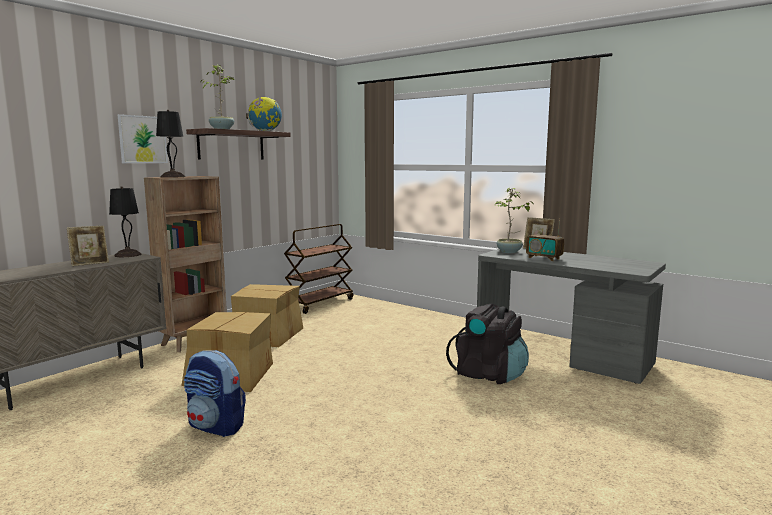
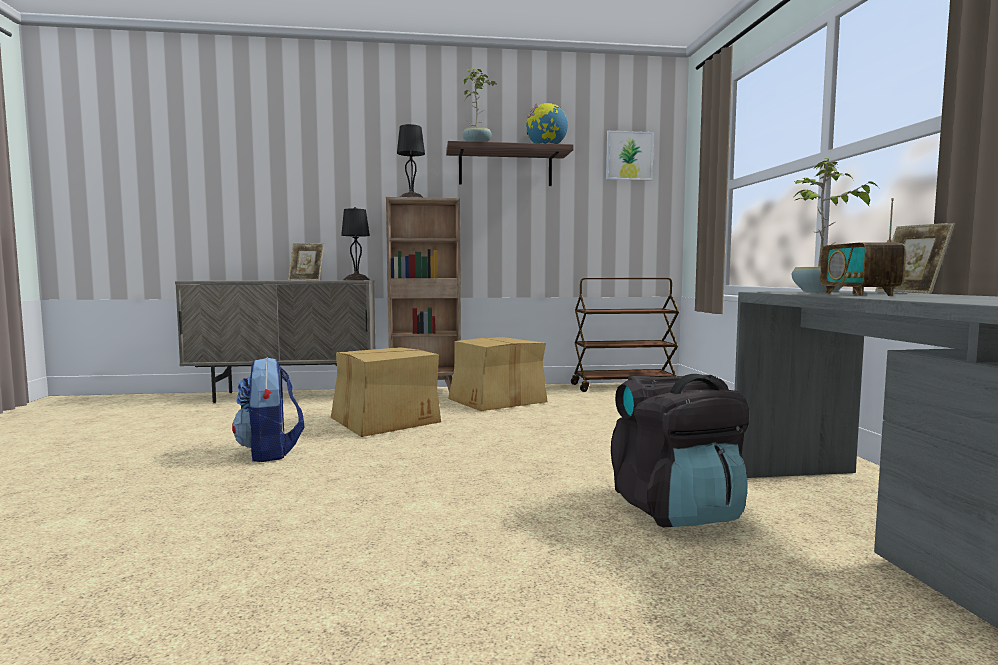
camera: 45 degrees right, 5 degrees down
(142, 139) = (394, 161): picture -> picture (629, 156)

